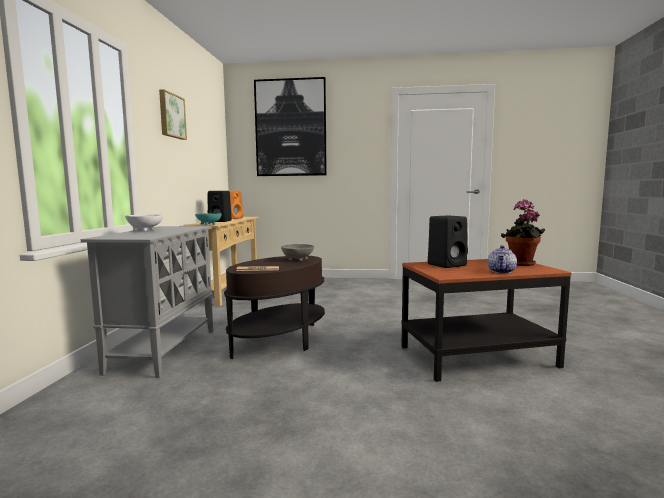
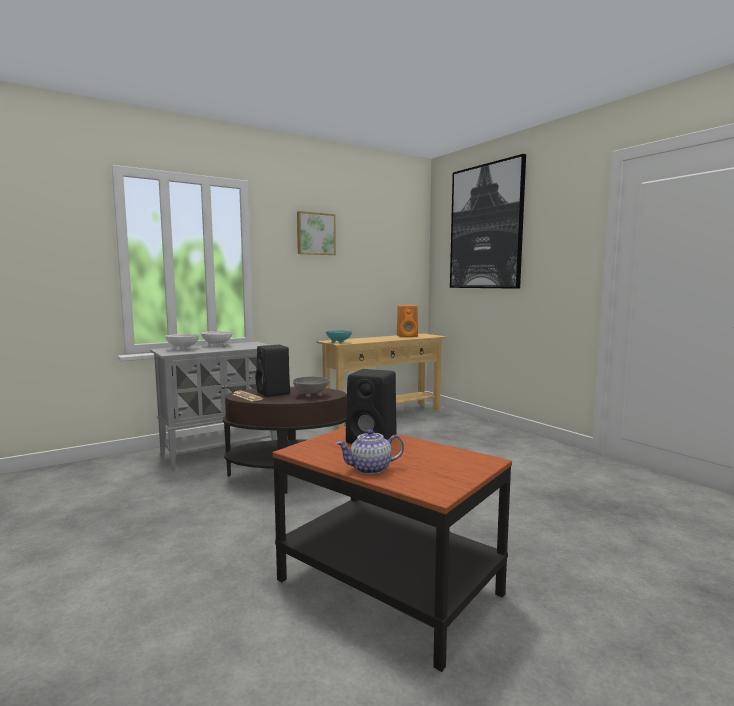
camera: 50 degrees right, 0 degrees up
(129, 235) = (183, 349): none -> white bowl
(220, 221) = (373, 339): black speaker -> black speaker (274, 393)
(521, 264) = (453, 471): potted plant -> none

